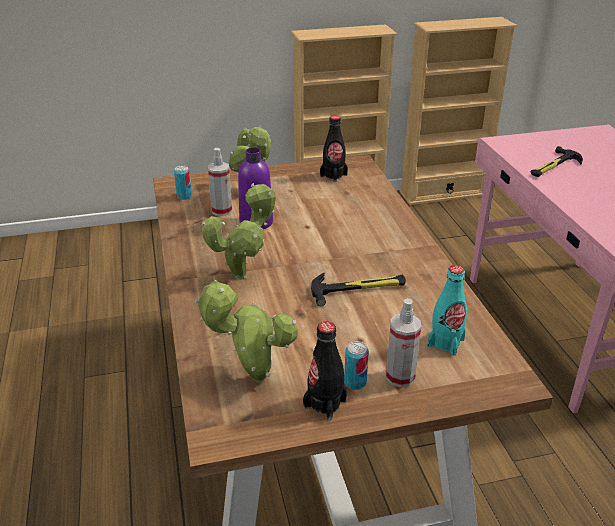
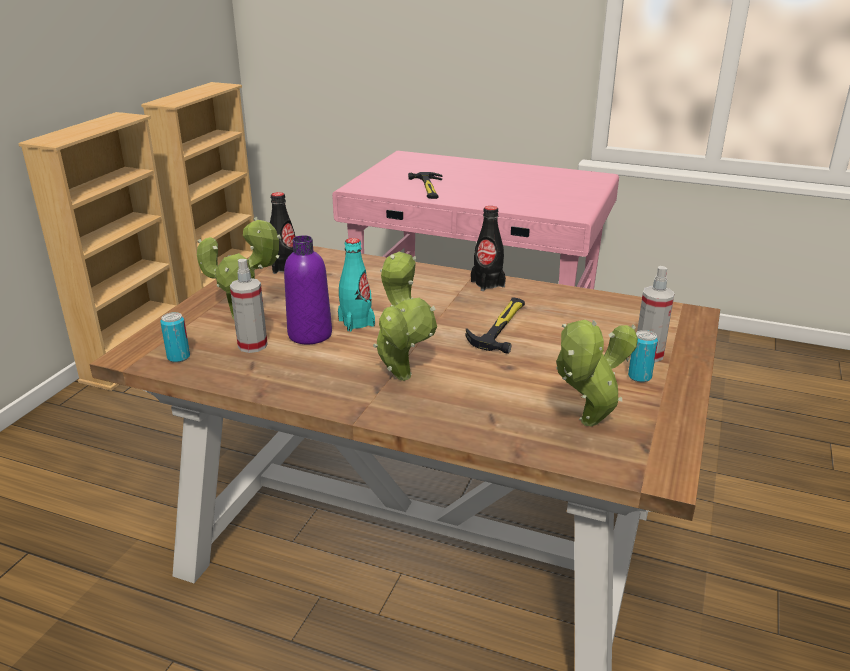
camera: 55 degrees left, 5 degrees down
(325, 404) = (657, 401): black bottle -> black bottle (487, 284)
(445, 342) = (620, 320): turquoise bottle -> turquoise bottle (356, 322)

